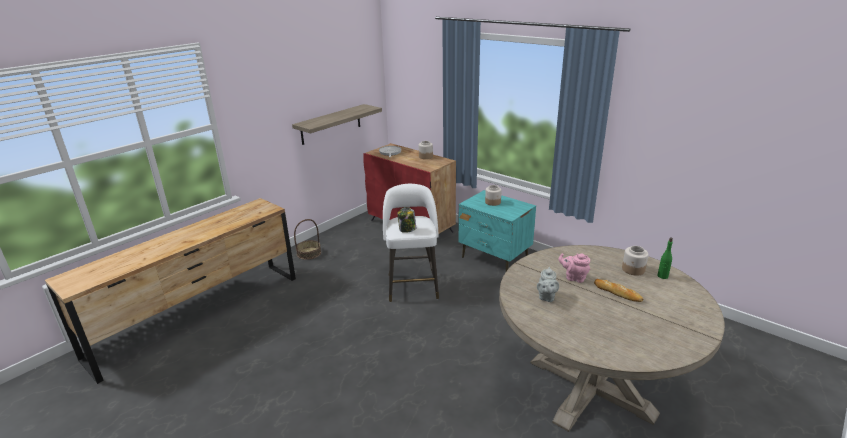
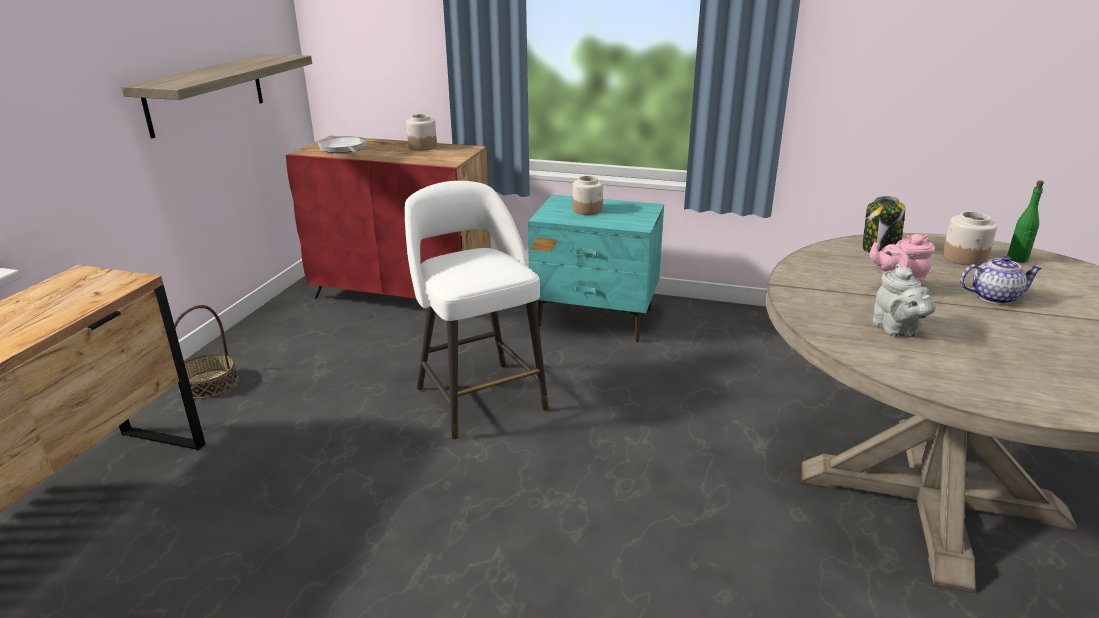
camera: 25 degrees left, 0 degrees up
(407, 229) = (476, 274): jar -> jar (880, 249)
(617, 293) = (993, 297): bread -> teapot

